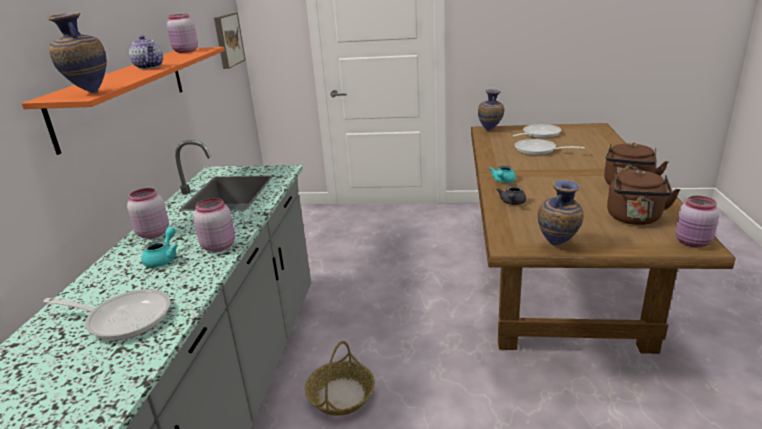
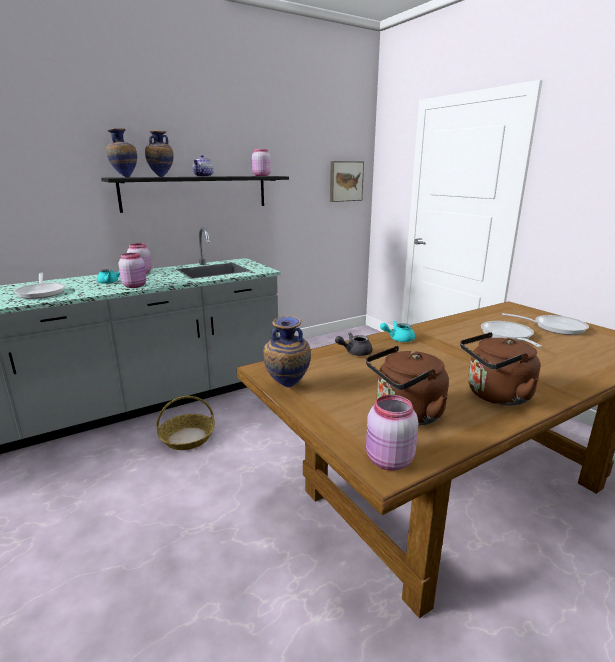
camera: 50 degrees right, 5 degrees down
(124, 93) = (196, 193): orange shelf -> black shelf
(490, 130) = (515, 309): vase -> vase (161, 177)

